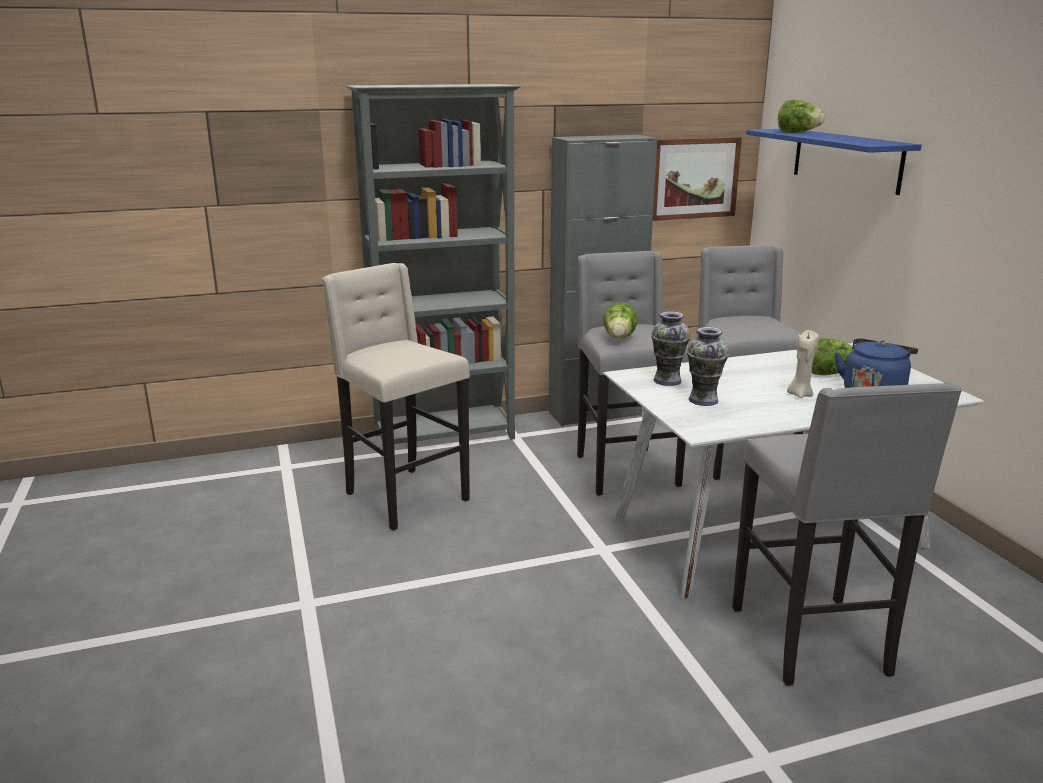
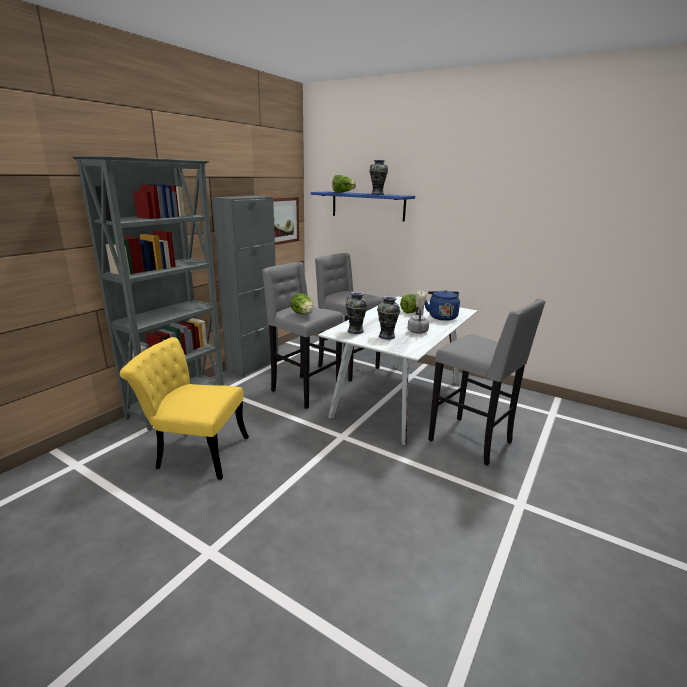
camera: 40 degrees left, 0 degrees up
(403, 497) = (194, 452): beige stool -> yellow chair
(771, 407) = (417, 332): none -> grey kettle
(843, 139) = (377, 194): none -> vase

